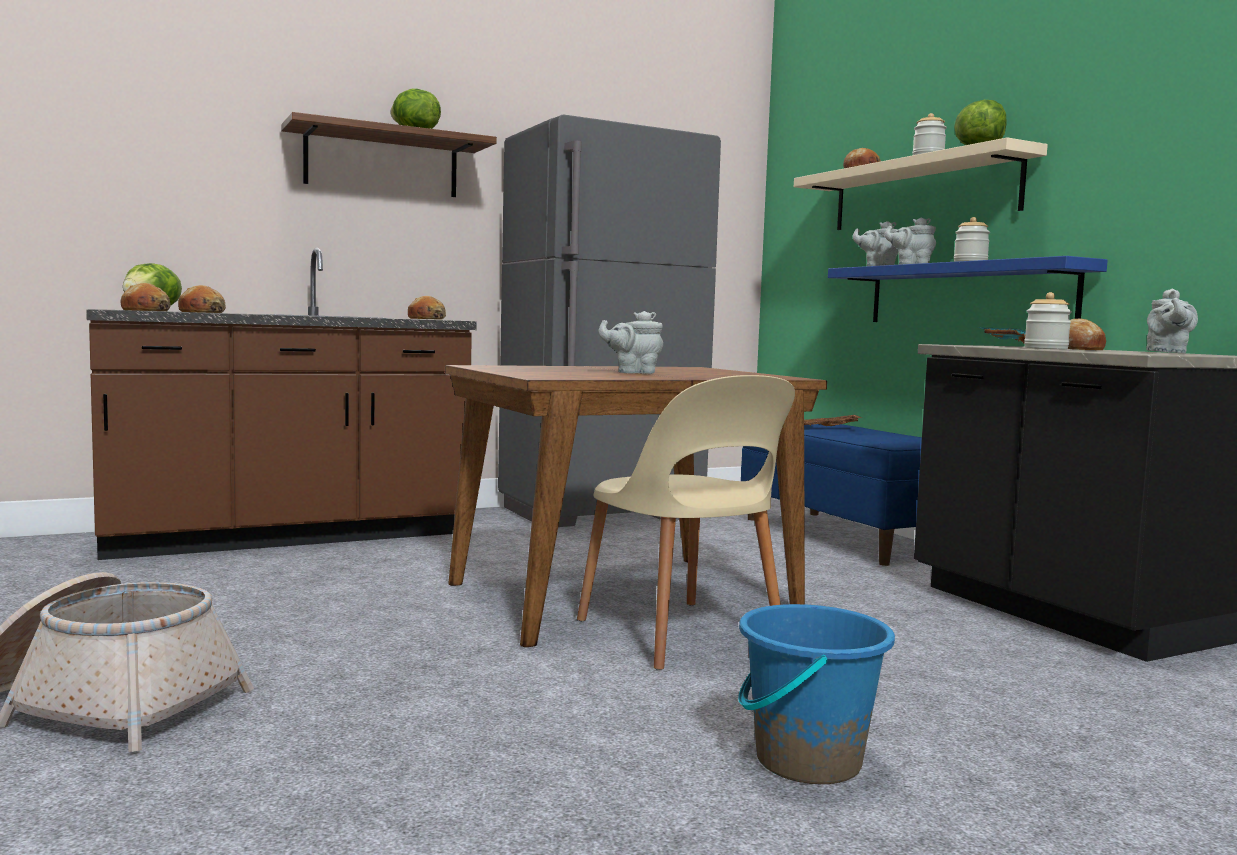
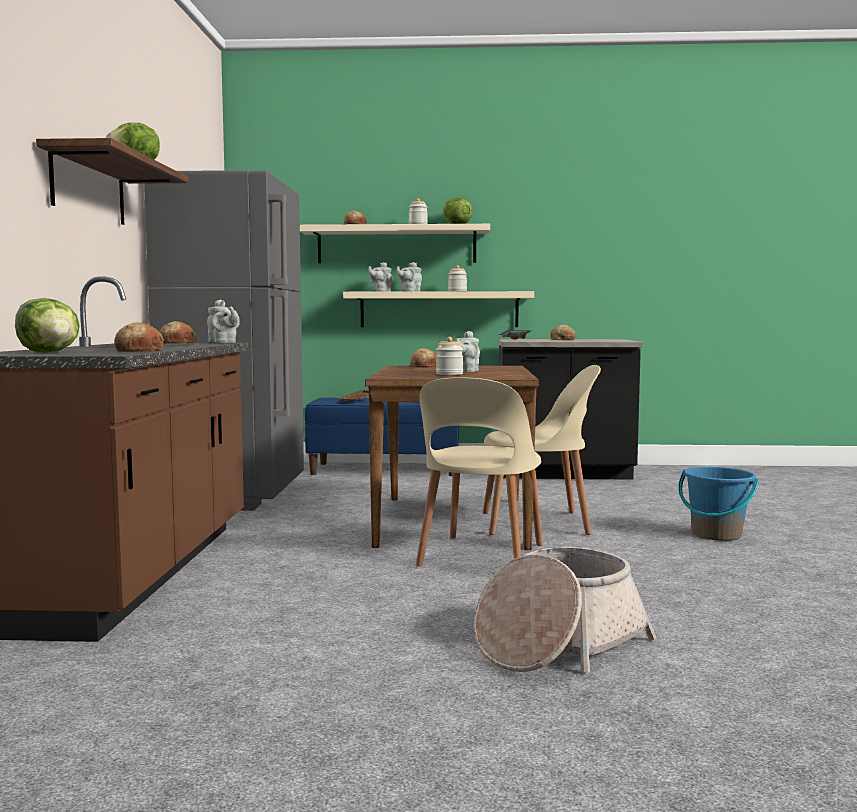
camera: 60 degrees left, 0 degrees up
(146, 310) = (115, 353): bread -> bread (423, 366)
(461, 628) = (480, 556): none -> beige chair
(966, 295) = (439, 309): blue shelf -> beige shelf
(1046, 348) = (572, 340): jar -> jar (449, 374)
(1167, 352) = (594, 339): grey teapot -> grey teapot (223, 343)

